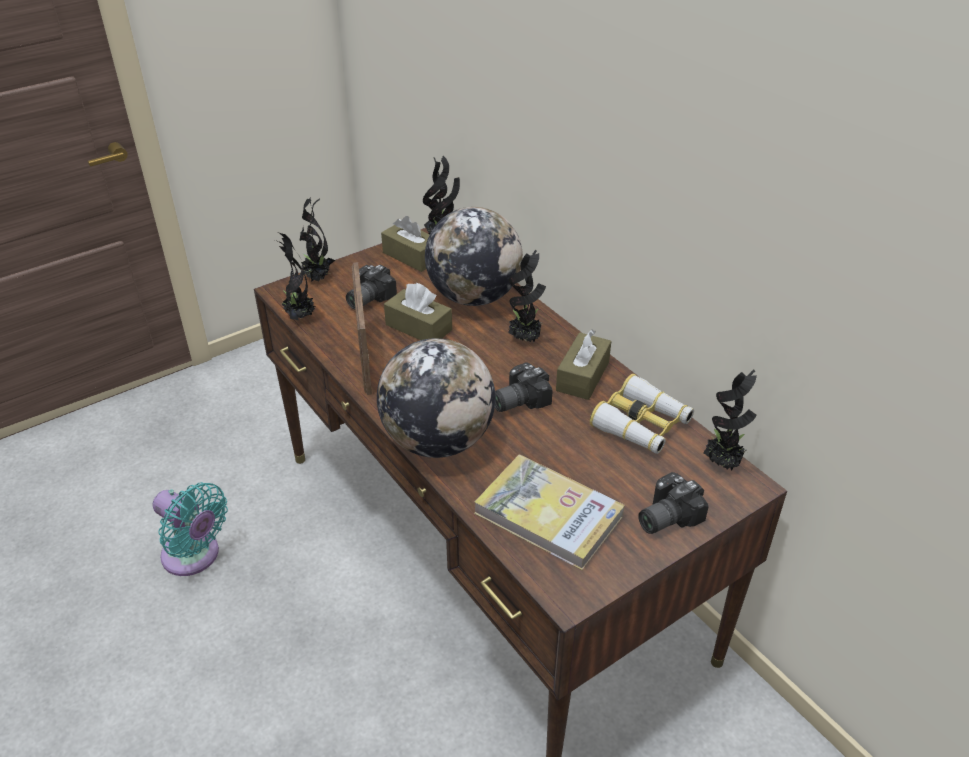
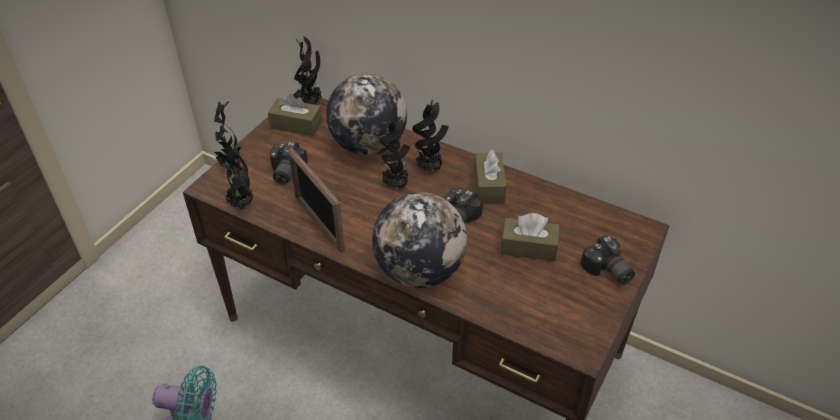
camera: 25 degrees left, 5 degrees up
(418, 327) = (343, 184): brown tissue box -> brown tissue box (528, 247)
(548, 515) = (533, 299): book -> none
(641, 424) = (551, 209): binoculars -> none
(664, 516) = (607, 271): camera -> camera turned 60 degrees counterclockwise
(723, 463) = (620, 219): potted plant -> potted plant (396, 185)

